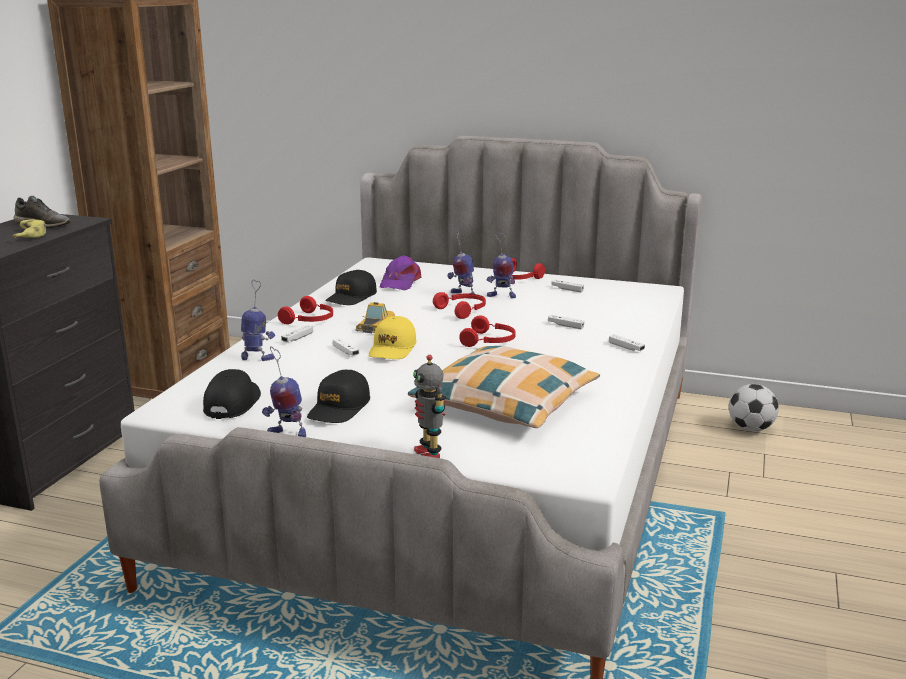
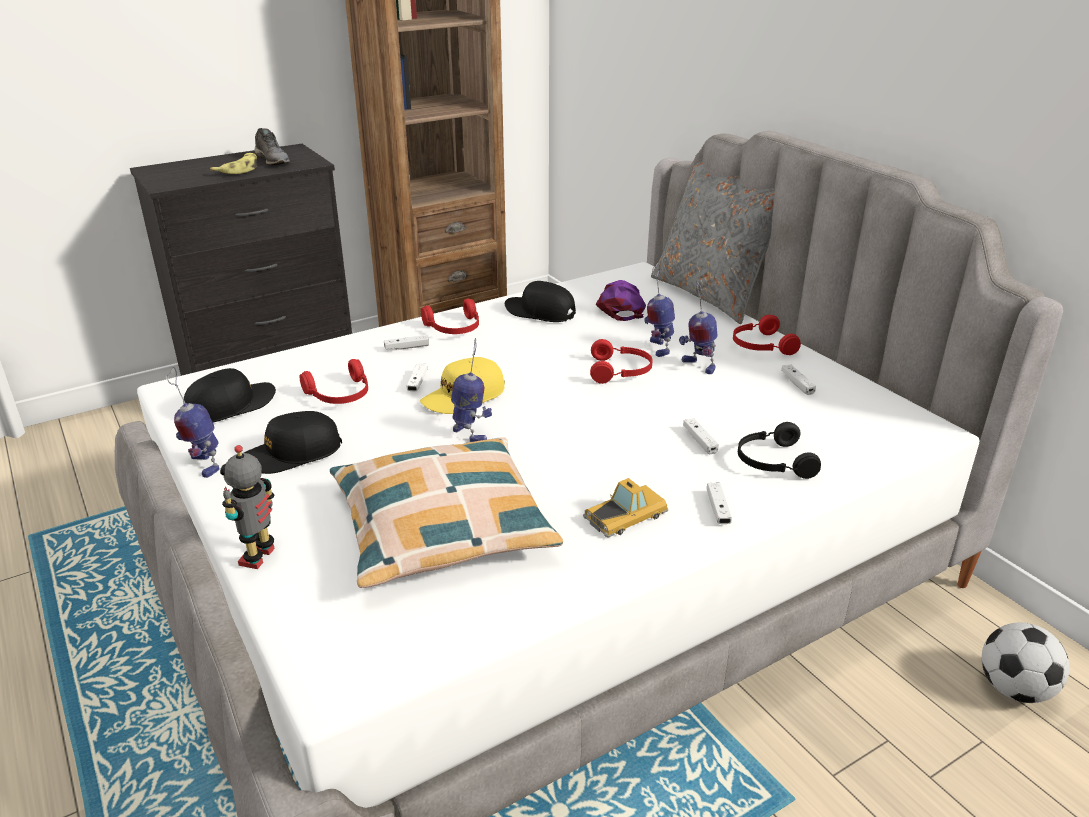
camera: 40 degrees right, 10 degrees up
(257, 358) = (336, 359): toy robot -> toy robot (470, 434)
(351, 297) = (540, 312): black cap -> black cap turned 45 degrees clockwise
(376, 325) = (501, 358): toy car -> toy car (627, 515)
(400, 282) = (620, 307): purple cap -> purple cap turned 120 degrees clockwise
(443, 263) = (711, 295): none -> grey pillow
(489, 341) = (574, 428): red headphones -> red headphones (340, 395)
(615, 322) = (772, 462): none -> black headphones

